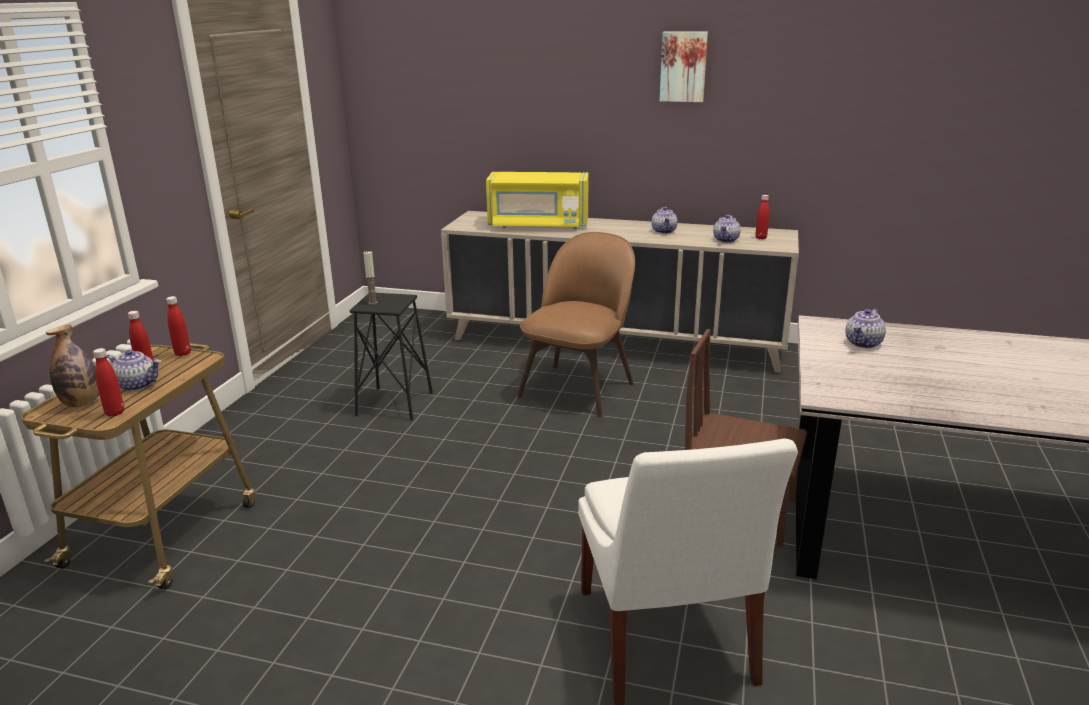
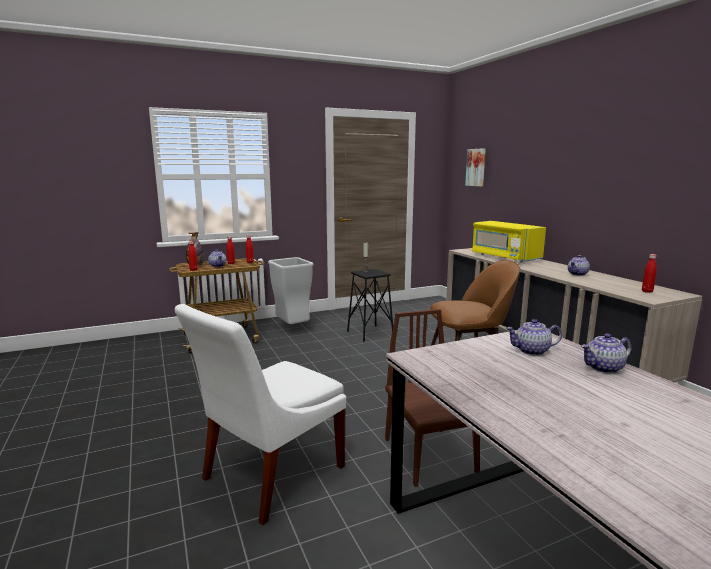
camera: 50 degrees right, 10 degrees down
(257, 451) = (293, 328): none -> grey trash can
(683, 66) = (620, 151): picture -> picture (476, 167)
(726, 240) = (611, 286): teapot -> teapot (604, 368)

